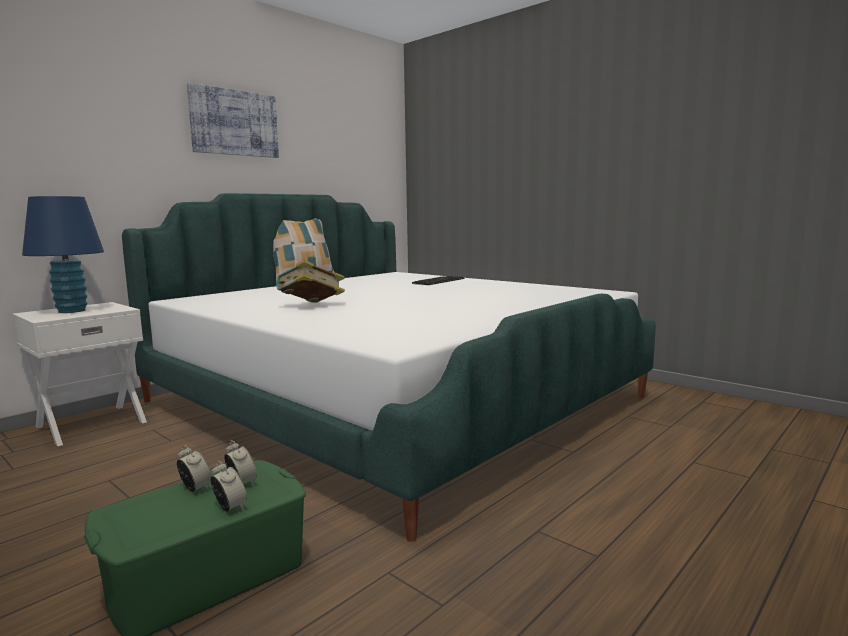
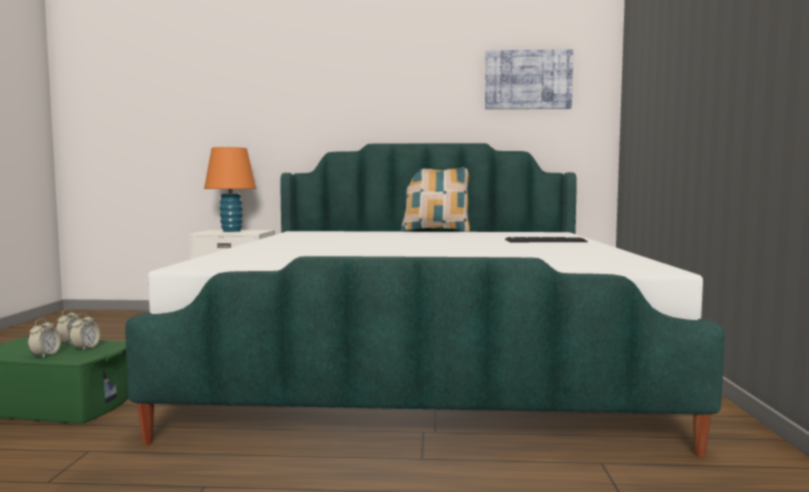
camera: 50 degrees right, 5 degrees down
(72, 311) = (231, 231): blue table lamp -> orange table lamp
(234, 123) = (393, 80): picture -> picture (528, 80)
(311, 306) = (328, 243): book -> none

